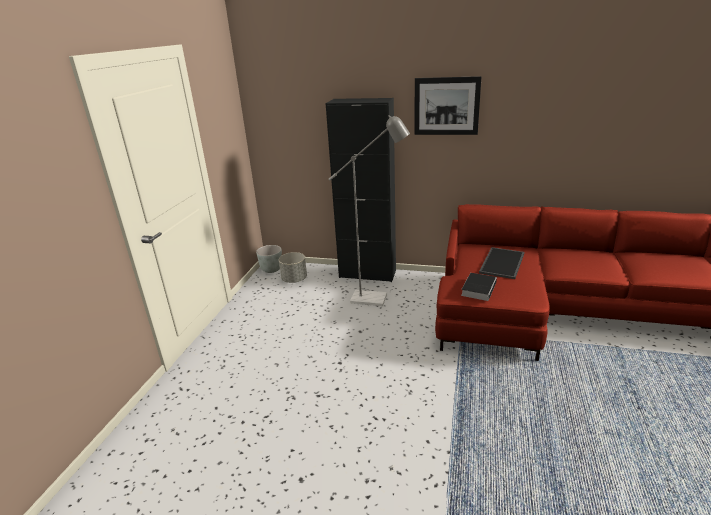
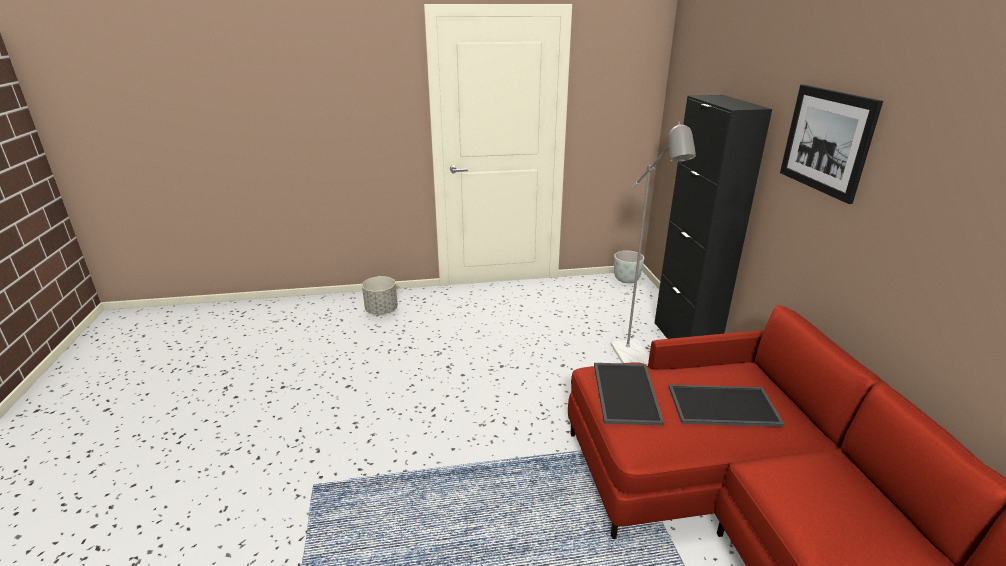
camera: 65 degrees right, 0 degrees up
(294, 279) = (622, 298): grey planter -> grey planter (382, 310)
(478, 288) = (624, 392): book -> tray

